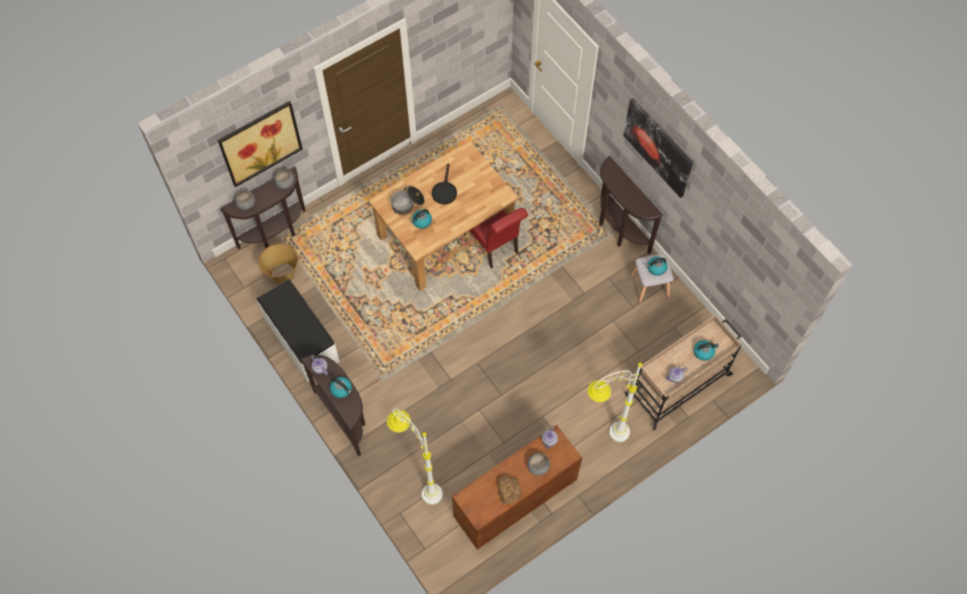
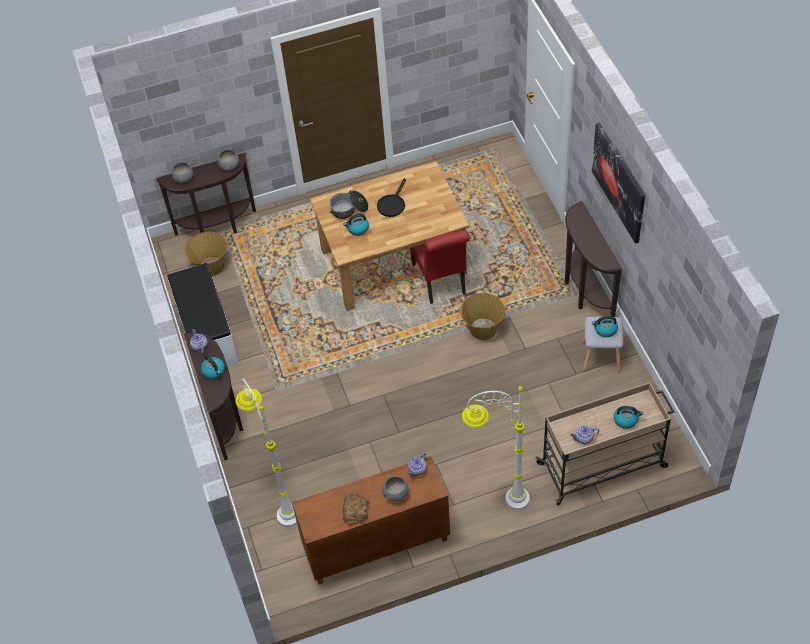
camera: 20 degrees right, 10 degrees down
(260, 143) = (206, 111): picture -> none
(543, 283) = (482, 329): none -> basket

